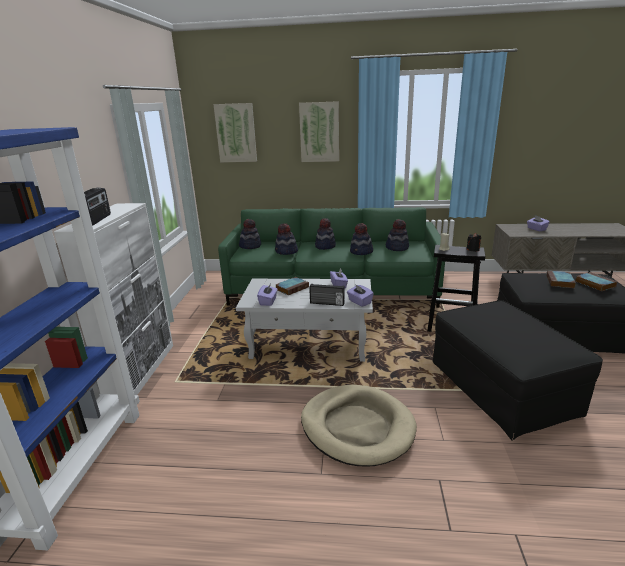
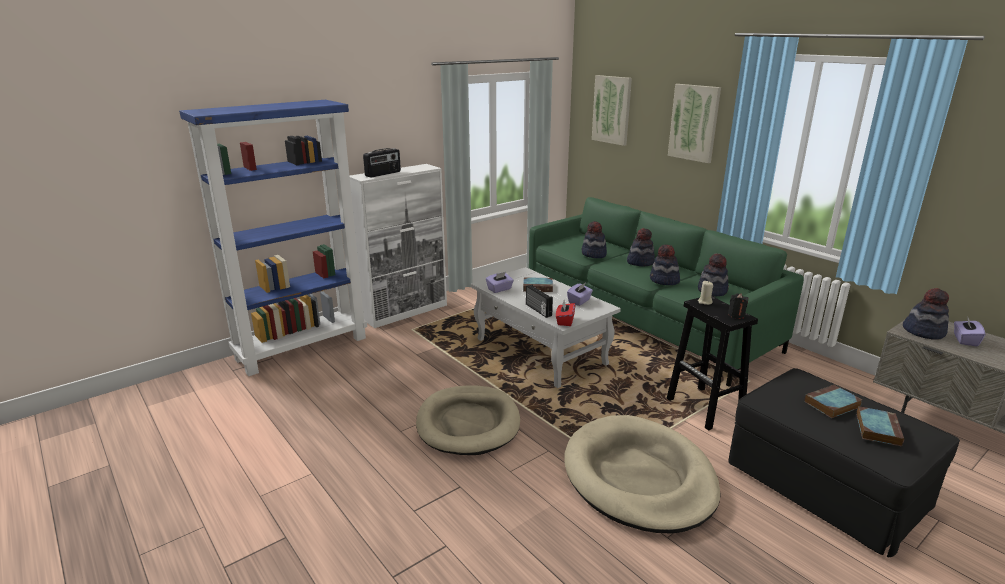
camera: 45 degrees right, 0 degrees up
(250, 246) = (574, 238): hat -> hat (923, 331)
(359, 302) = (565, 321): purple tissue box -> red tissue box
(501, 387) = (639, 477): black ottoman -> beige dog bed

